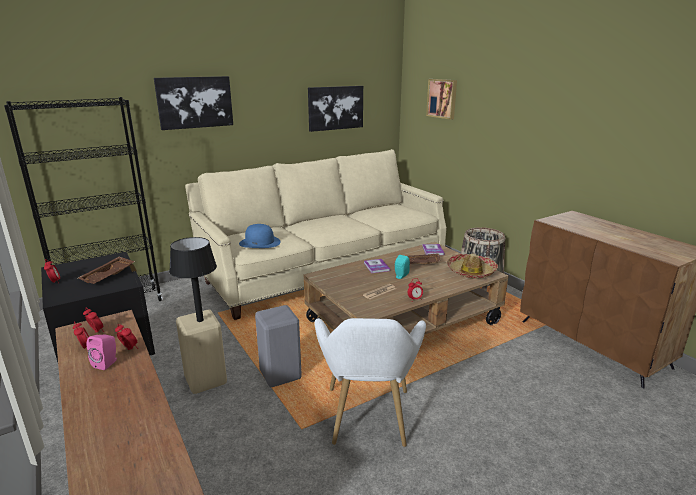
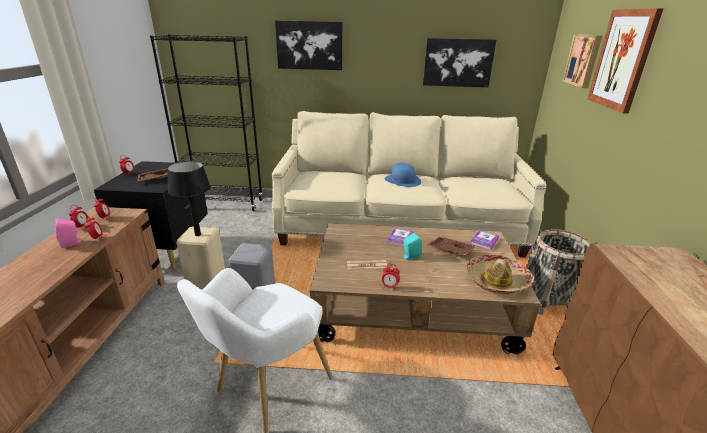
camera: 35 degrees right, 5 degrees up
(260, 242) = (317, 183): blue hat -> blue hat (402, 180)
(483, 97) = (623, 60): none -> picture

